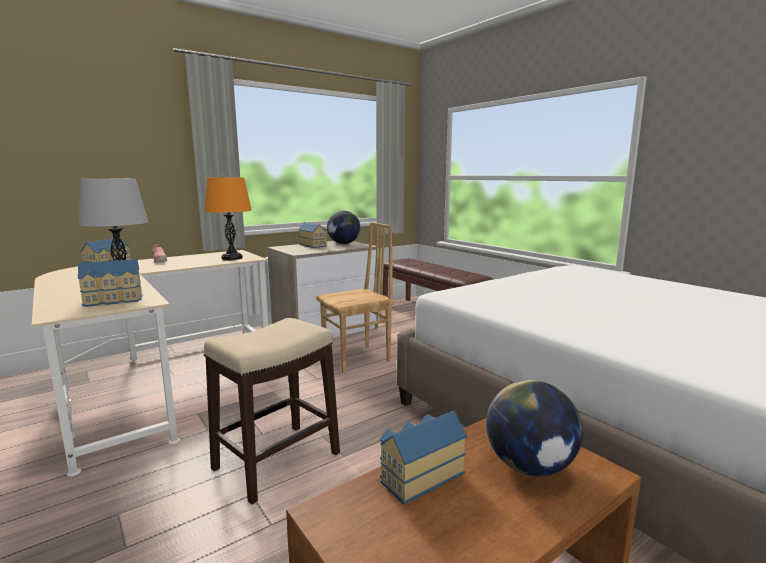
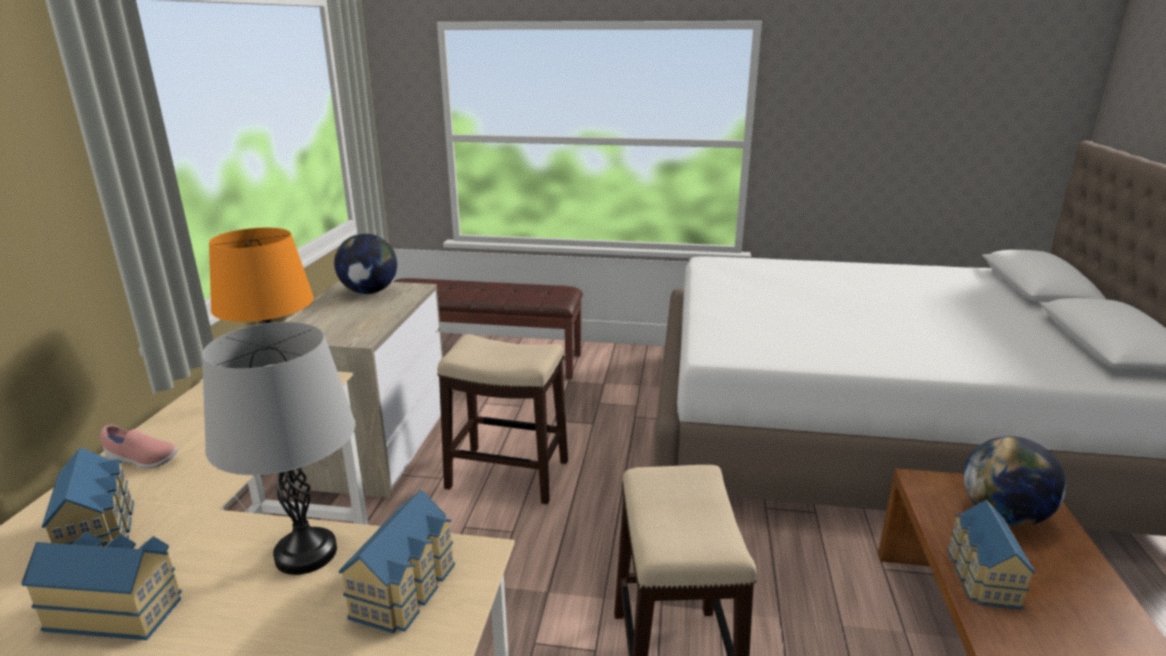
camera: 45 degrees left, 10 degrees up
(313, 245) = (330, 310): toy house -> toy house (117, 609)
(357, 359) = (509, 474): brown chair -> stool

